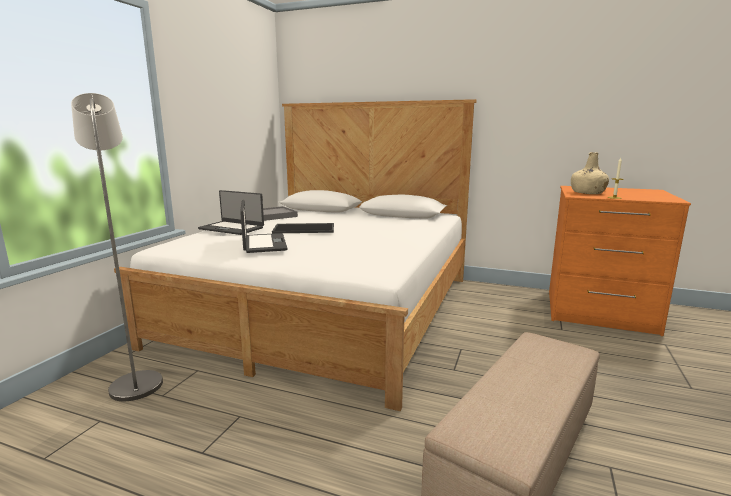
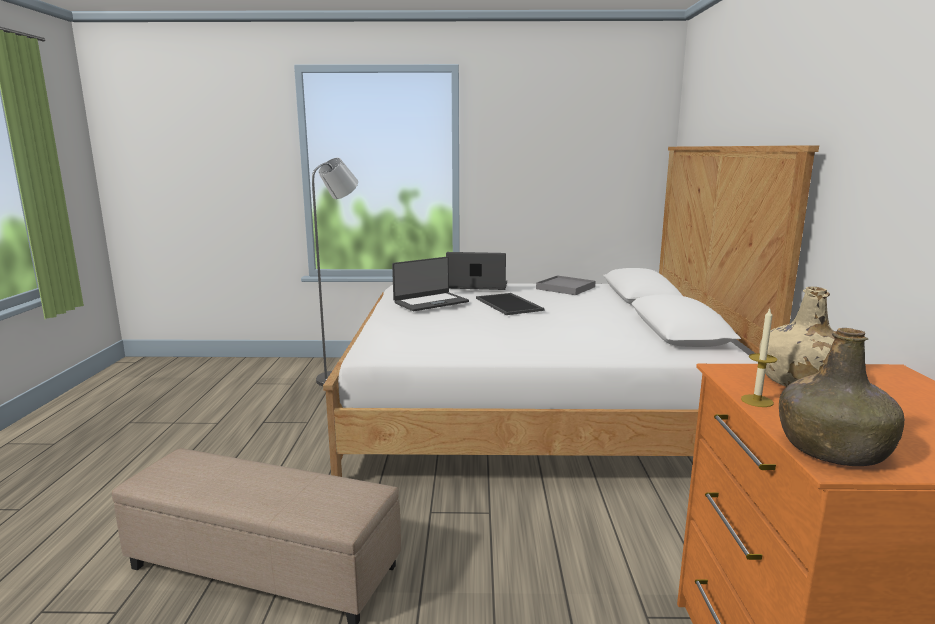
camera: 70 degrees right, 0 degrees up
(232, 228) = (477, 286): laptop -> laptop turned 90 degrees clockwise
(660, 199) = (833, 449): none -> green bottle

